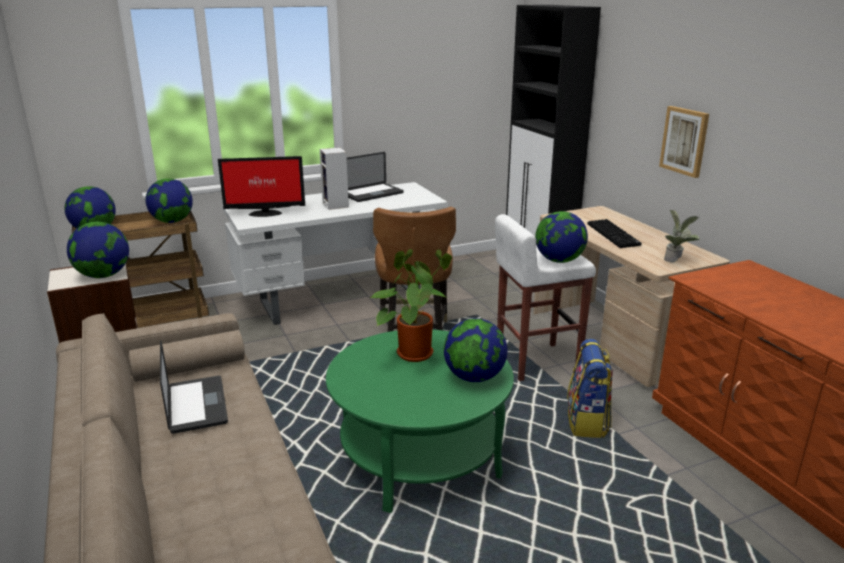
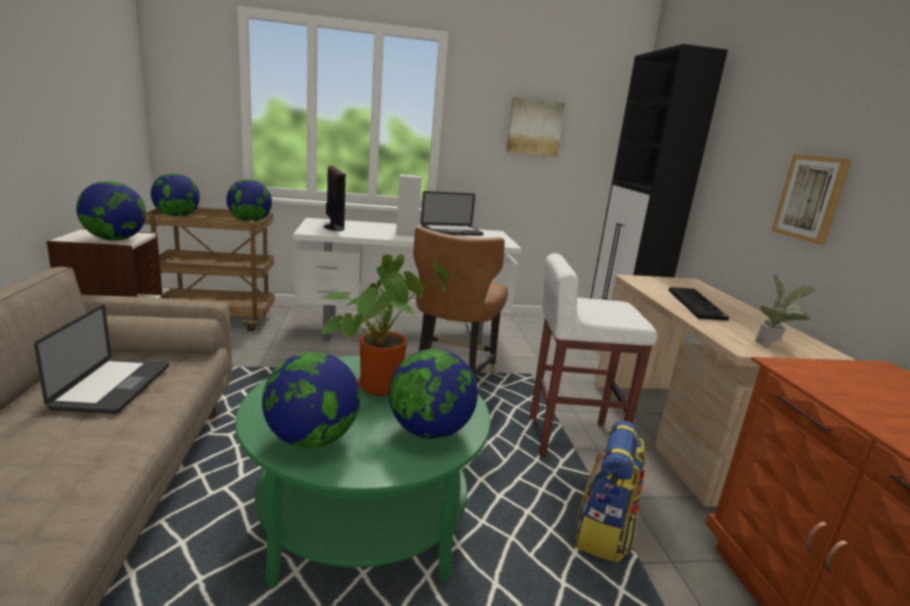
camera: 15 degrees right, 5 degrees down
(264, 213) = (333, 228): monitor -> monitor turned 120 degrees counterclockwise
(428, 76) = (534, 127): none -> picture
(559, 260) = (611, 317): globe -> globe (311, 439)

